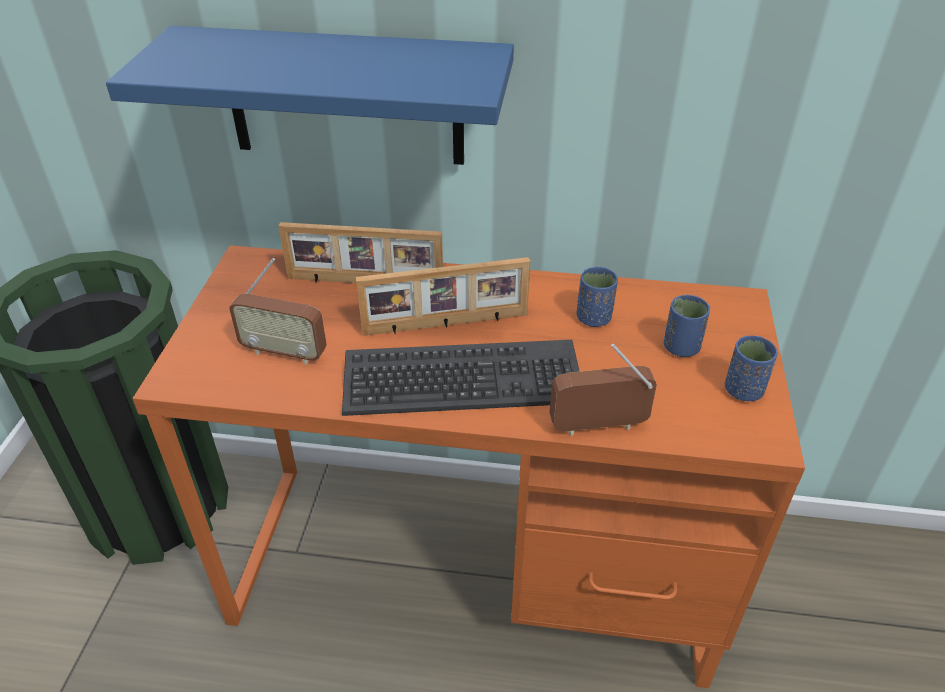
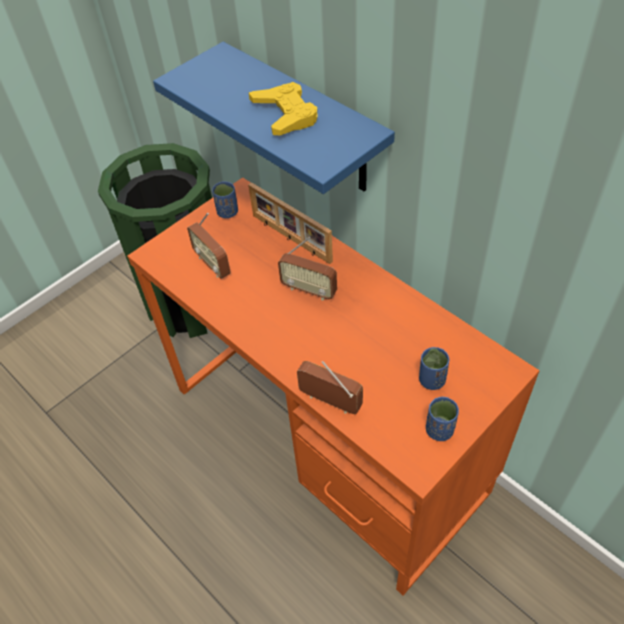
camera: 40 degrees right, 10 degrees up
(358, 63) = (285, 114): none -> yellow game controller
(446, 325) = (309, 290): picture frame -> radio
(462, 380) = (285, 331): keyboard -> none
(593, 318) = (398, 331): blue cup -> blue cup (227, 212)

